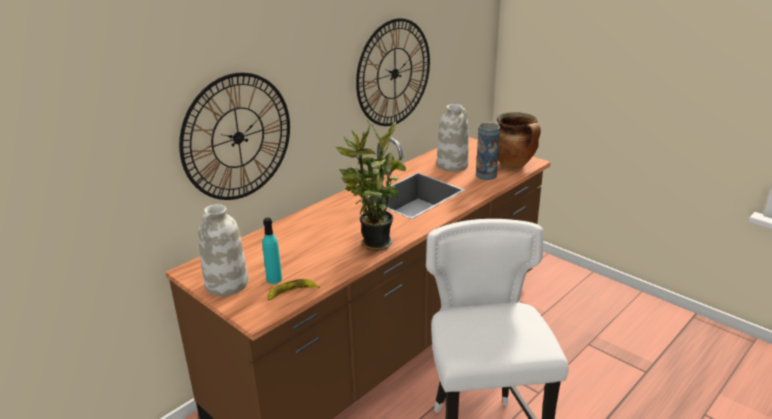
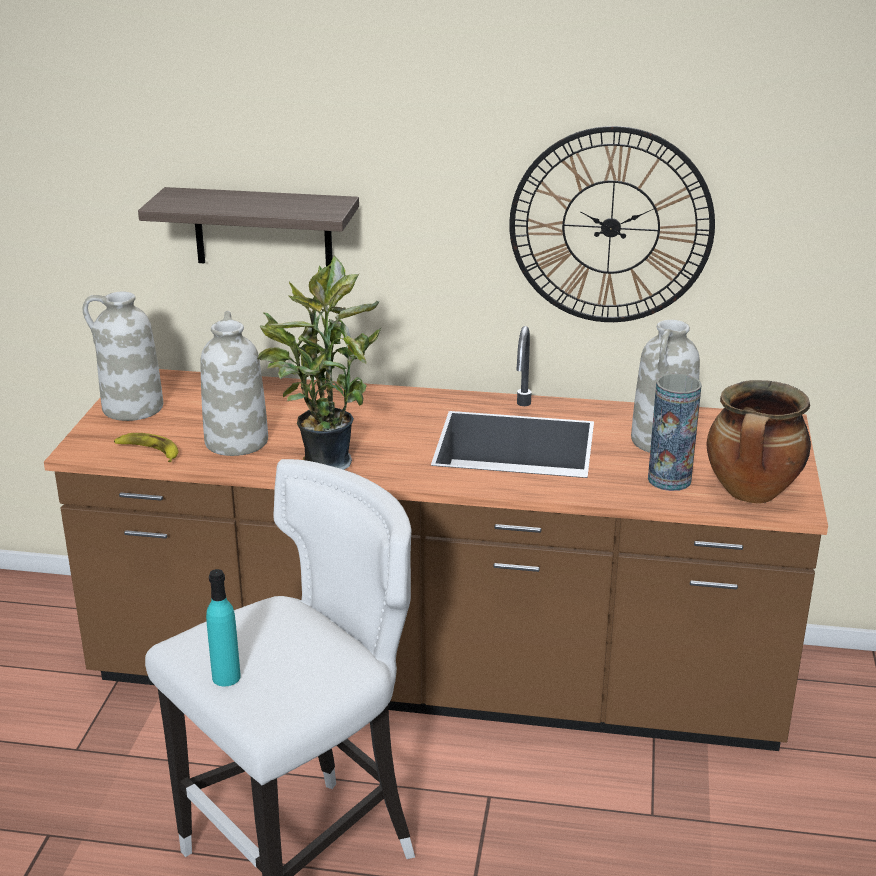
camera: 55 degrees right, 0 degrees up
(238, 137) = (263, 229): wall clock -> shelf
(274, 279) = (169, 430): turquoise bottle -> turquoise bottle (226, 677)
(316, 262) = (235, 441): none -> white vase

